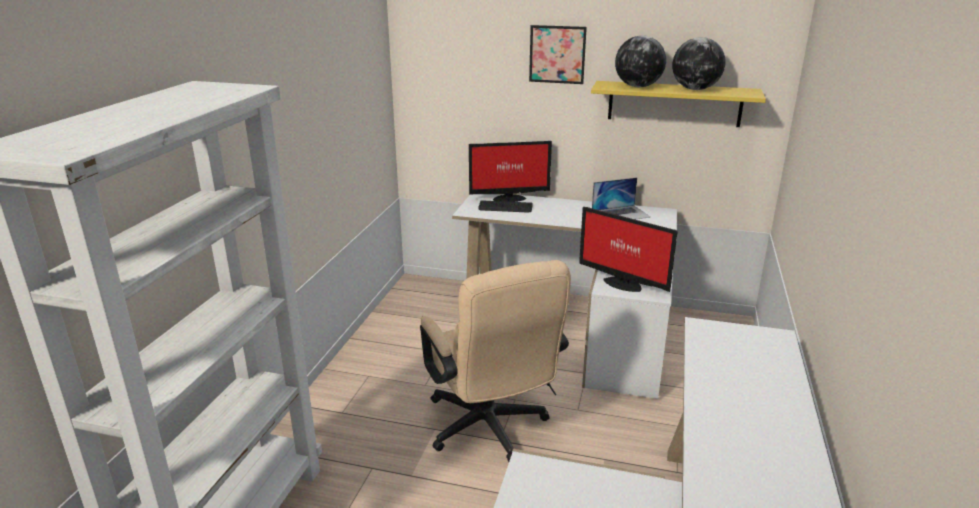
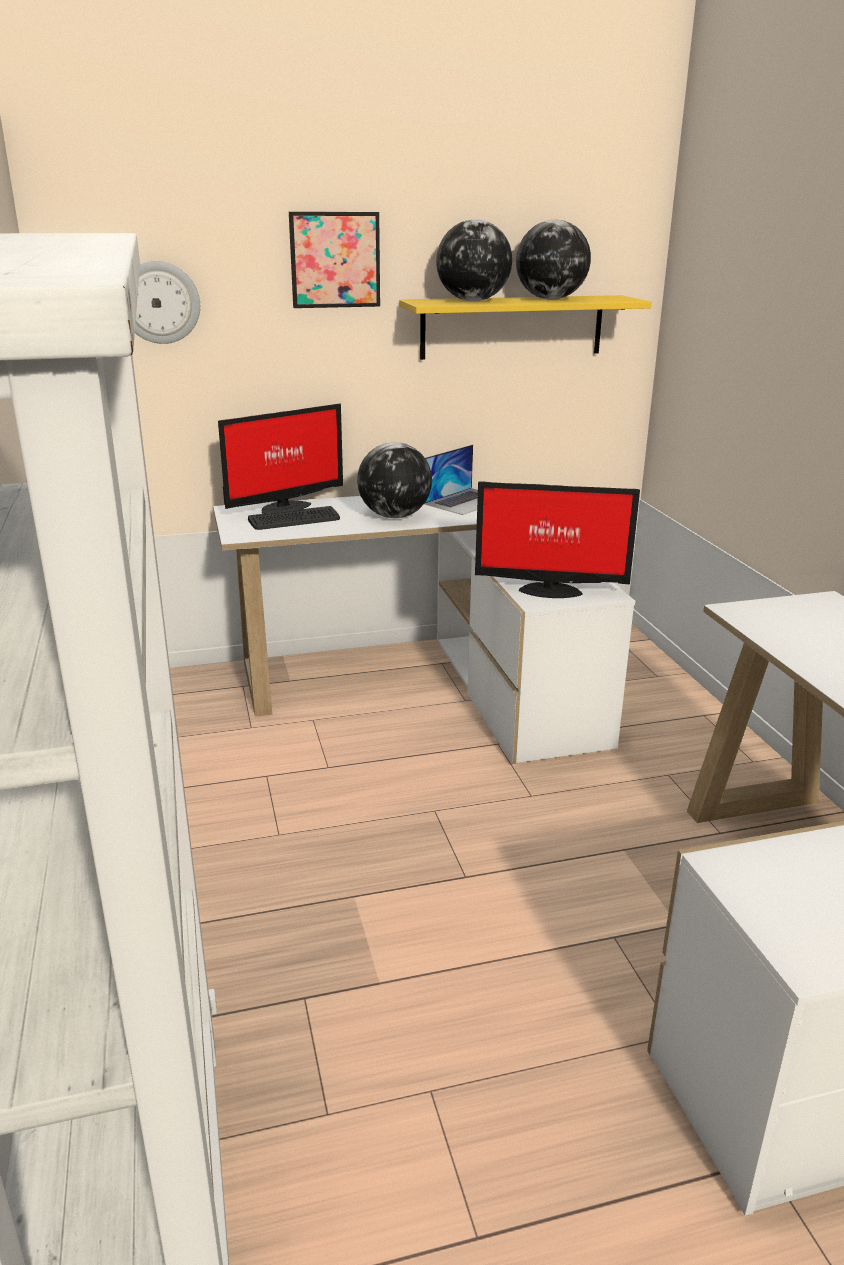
camera: 30 degrees left, 0 degrees up
(455, 73) = (160, 302): none -> wall clock
(490, 430) = (439, 867): beige office chair -> none
(564, 216) = (394, 516): none -> globe

